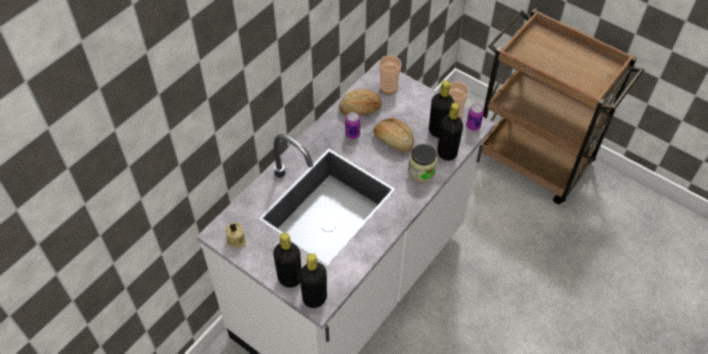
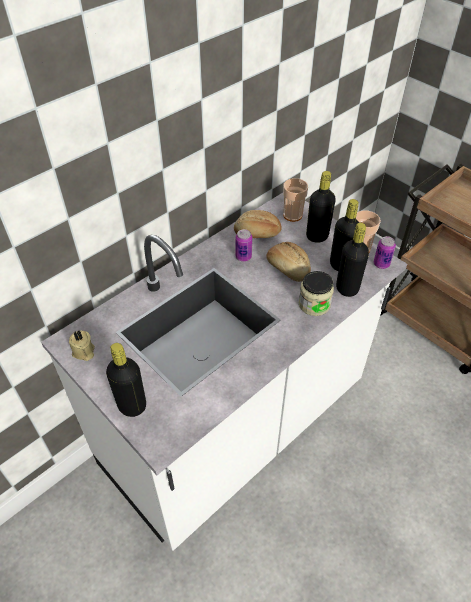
camera: 10 degrees right, 5 degrees down
(314, 298) = (155, 434): black bottle -> black bottle (317, 236)

